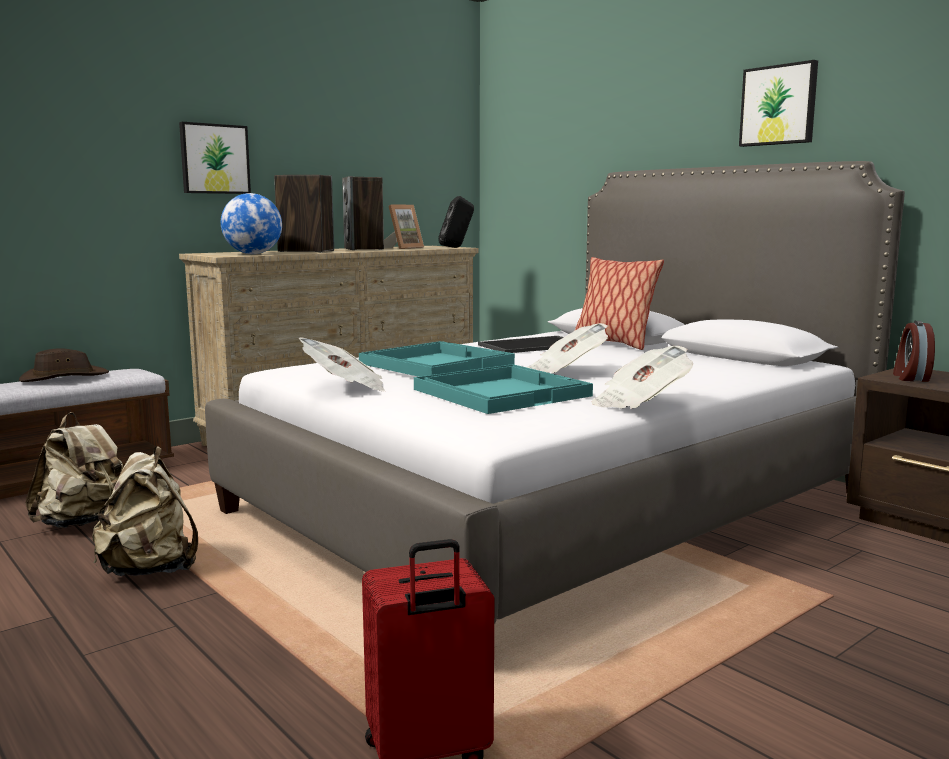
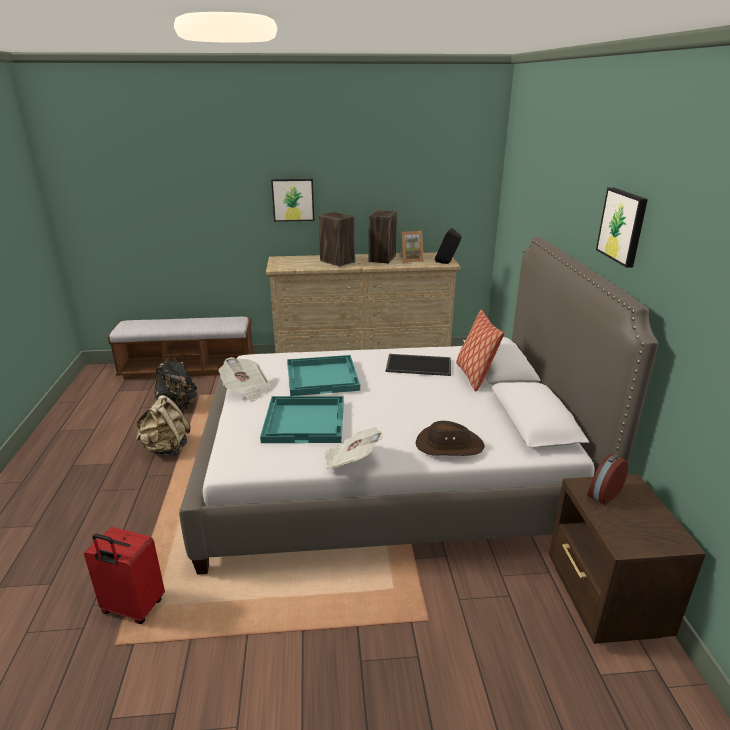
camera: 35 degrees right, 15 degrees up
(64, 378) = (202, 321): brown hat -> brown hat (448, 445)
(85, 523) = (178, 406): beige backpack -> black backpack
(253, 254) = (297, 265): globe -> none
(566, 371) = (379, 406): newspaper -> none

